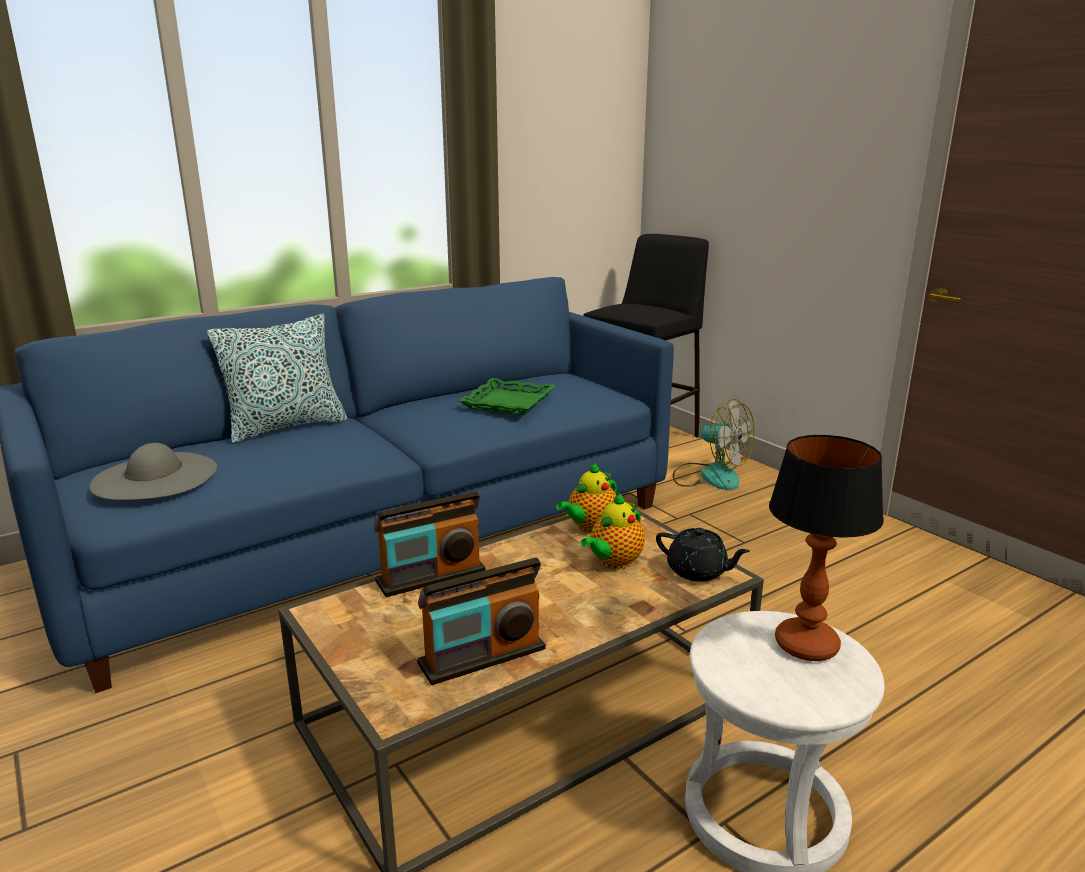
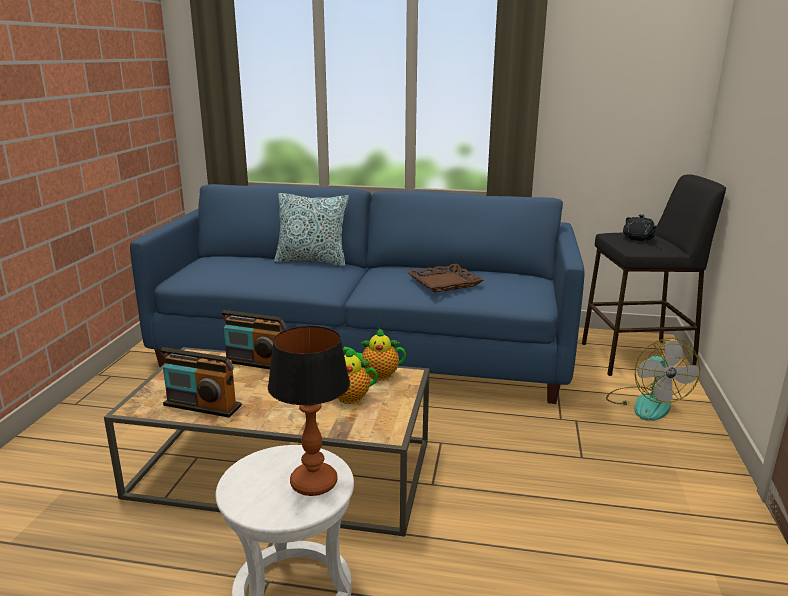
camera: 45 degrees right, 0 degrees up
(155, 477) = (215, 267): grey hat -> none
(508, 402) = (444, 282): green tray -> brown tray
(698, 571) = (378, 425): black teapot -> black teapot (638, 238)

